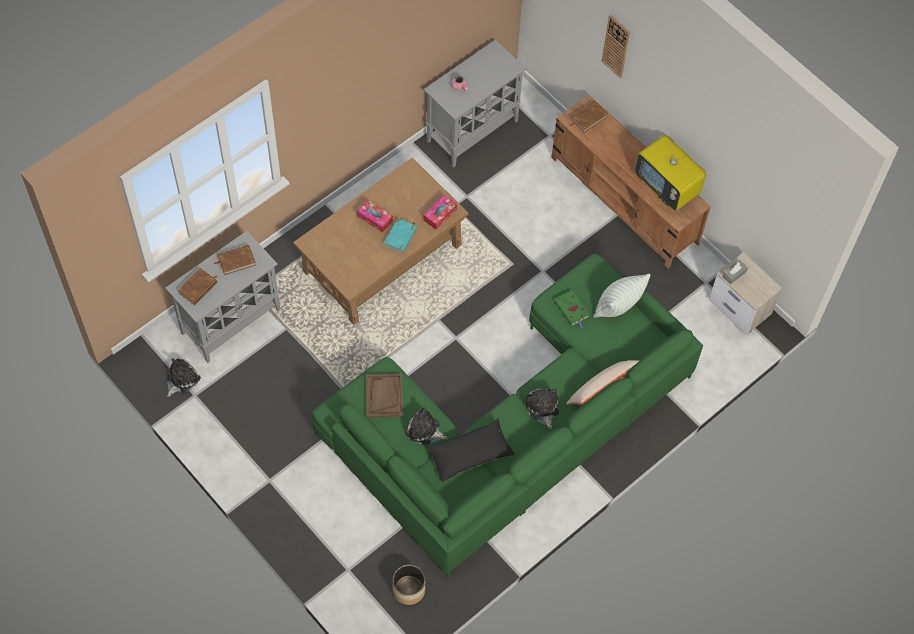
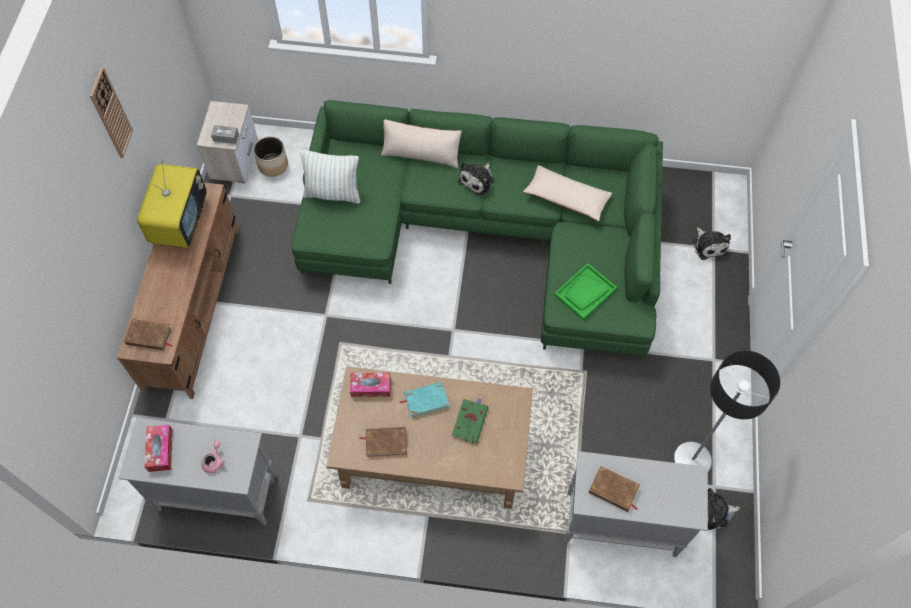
camera: 130 degrees left, 0 degrees up
(198, 288) = (675, 498): brown book -> brown book (386, 442)
(222, 398) = (692, 460): none -> floor lamp
(375, 218) = (428, 439): tissue box -> tissue box (160, 450)
(384, 396) = (585, 292): brown tray -> green tray
(408, 590) = (682, 200): planter -> planter (273, 165)
(424, 431) = (581, 242): plush toy -> plush toy (709, 245)
(469, 454) = (566, 198): black pillow -> beige pillow
(572, 310) = (368, 221): green book -> green book (470, 421)
(616, 46) = (79, 270): wall clock -> wall clock (110, 113)

